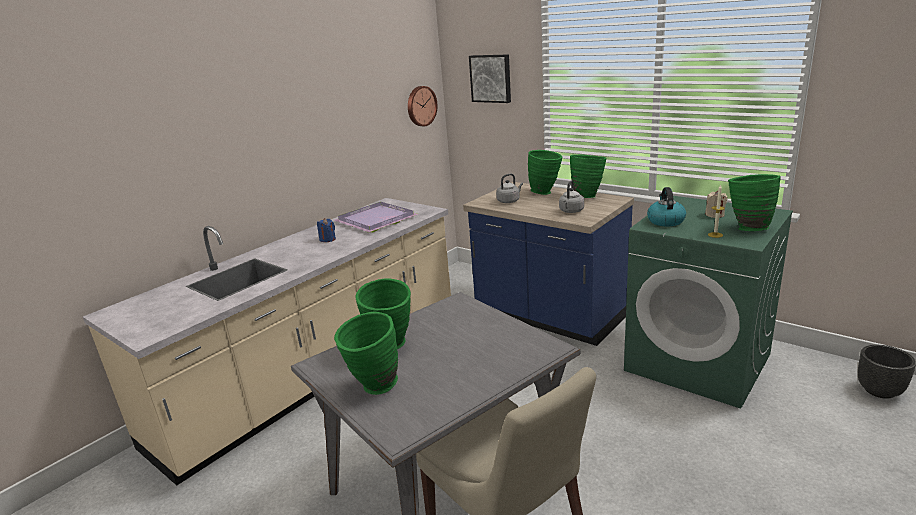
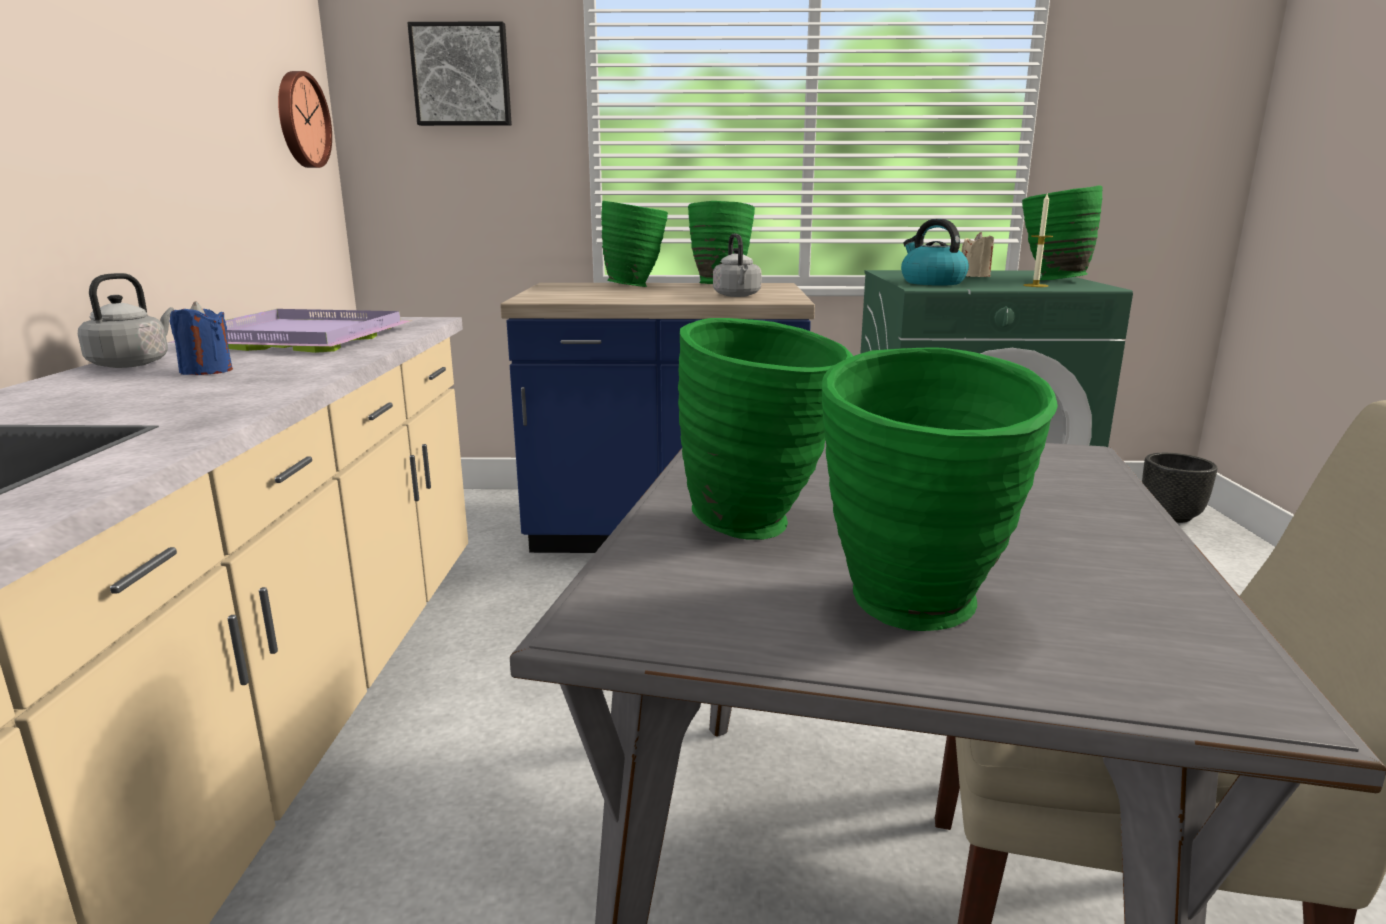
camera: 40 degrees left, 5 degrees down
(509, 201) = (591, 295): grey kettle -> grey kettle (133, 363)

